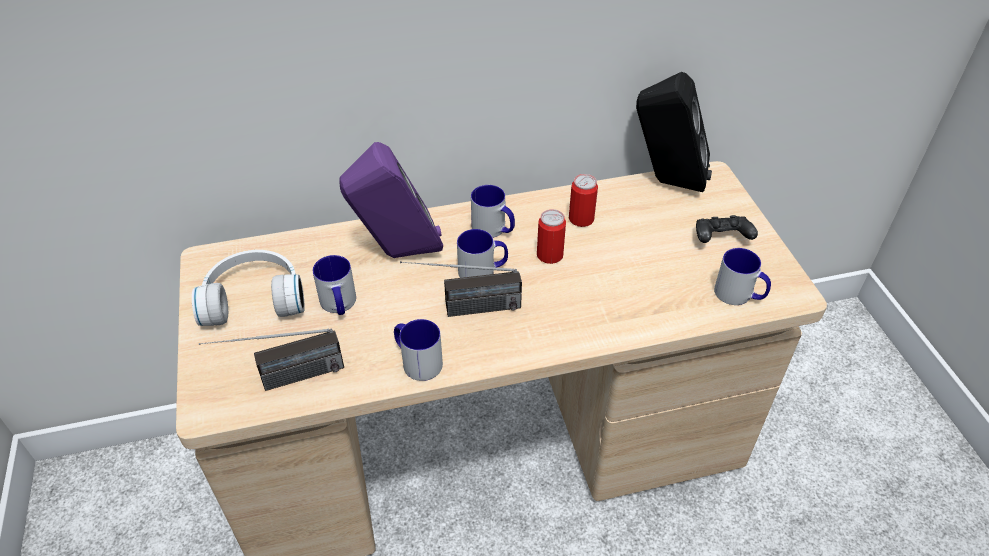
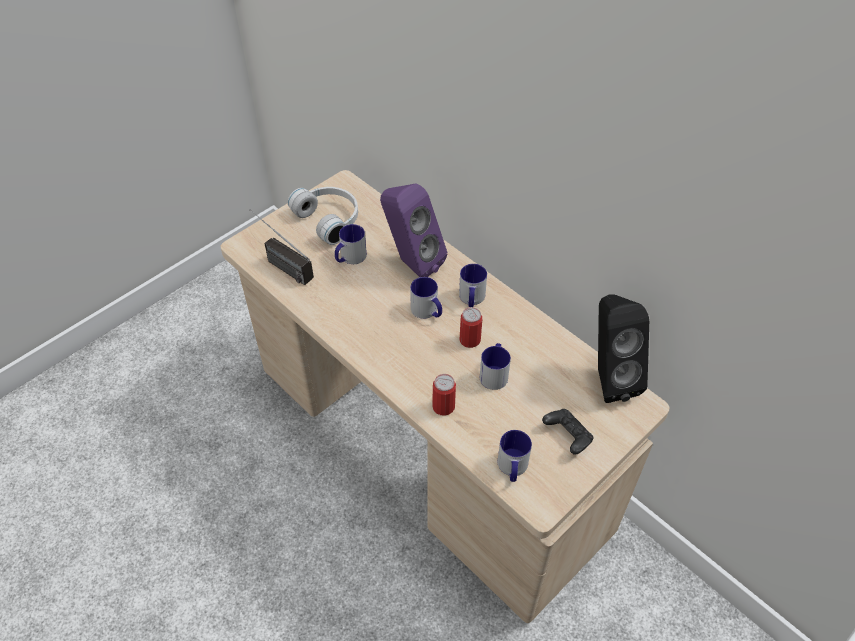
camera: 60 degrees right, 5 degrees up
(417, 361) = (331, 315): mug -> mug (494, 373)
(463, 310) = (386, 317): radio -> none
(581, 219) = (521, 342): can -> can (443, 406)

